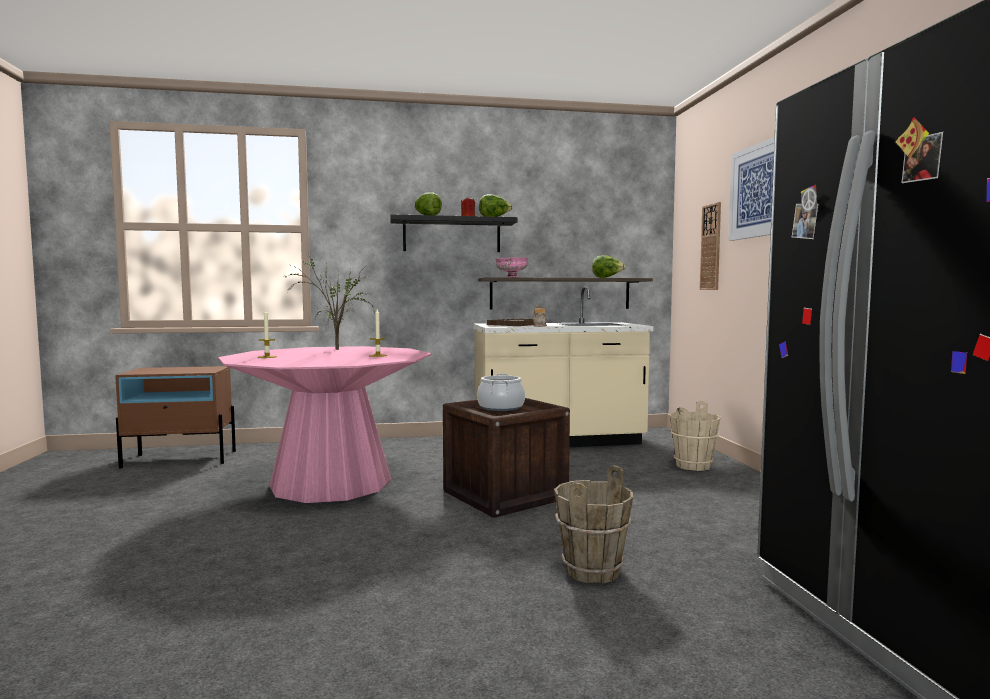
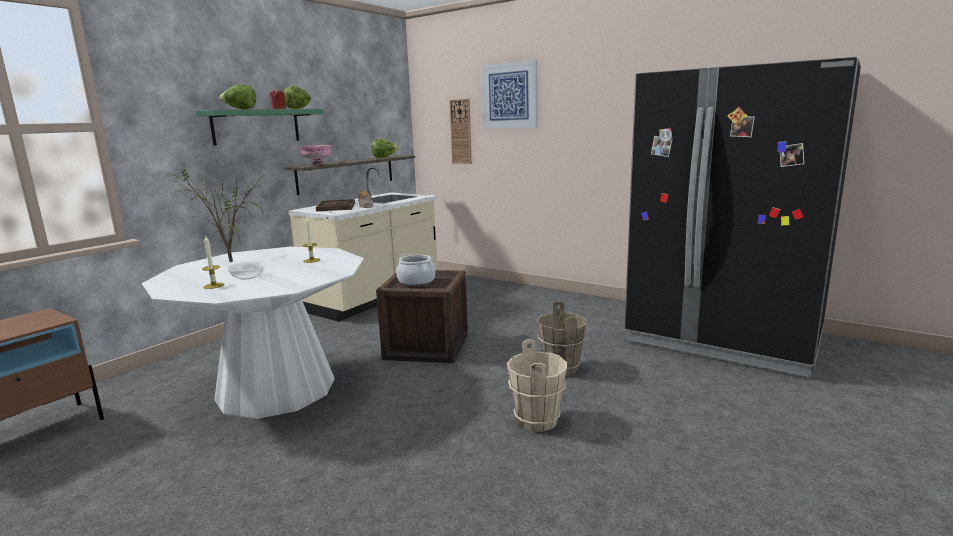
camera: 45 degrees left, 10 degrees up
(302, 356) = (247, 277): none -> bowl
(331, 483) = (276, 389): pink dining table -> white dining table
(452, 235) = (256, 126): black shelf -> green shelf
(693, 466) = (487, 290): beige bucket -> beige bucket (537, 420)

